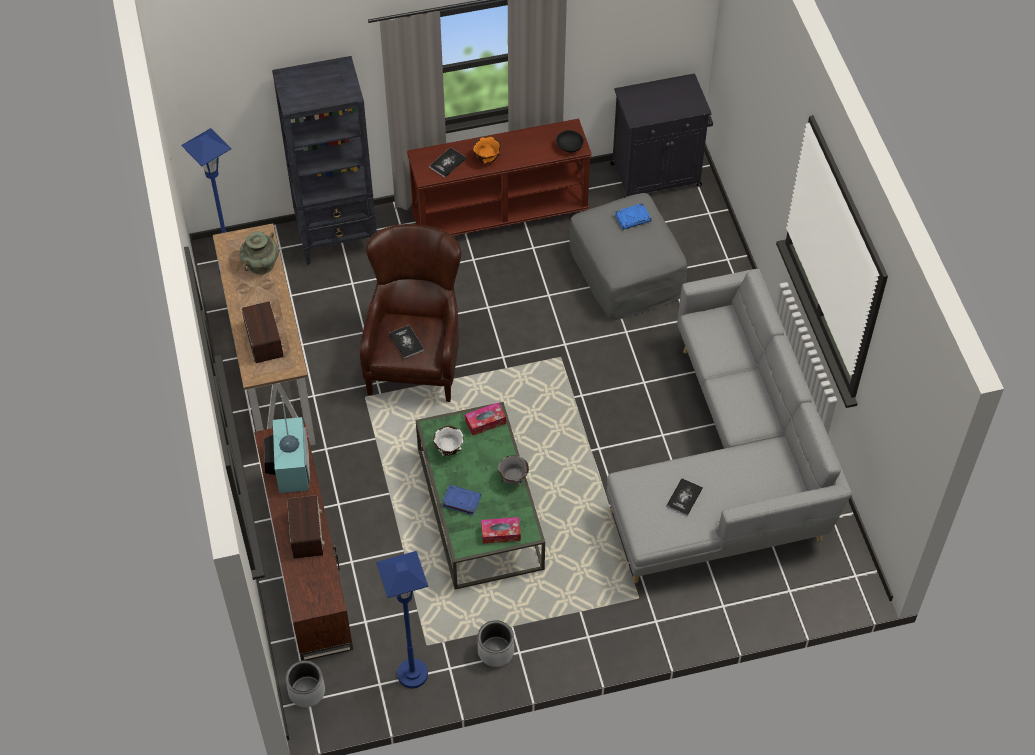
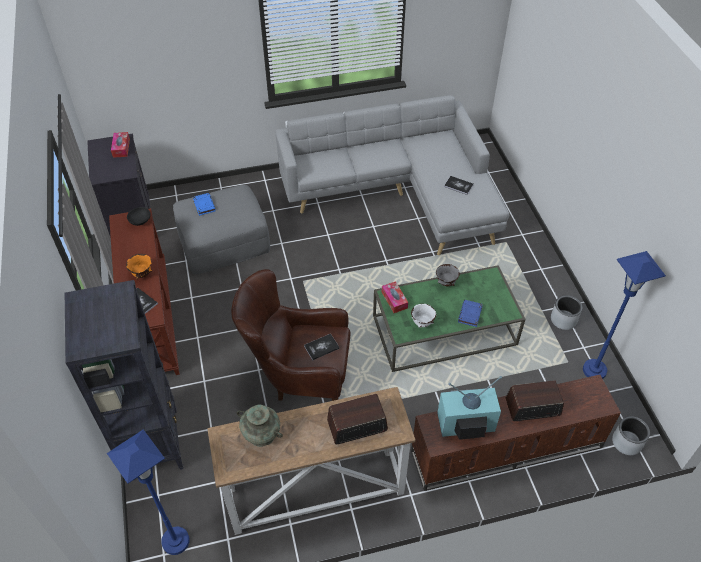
camera: 90 degrees left, 5 degrees down
(501, 533) = (495, 290): tissue box -> tissue box (121, 148)

